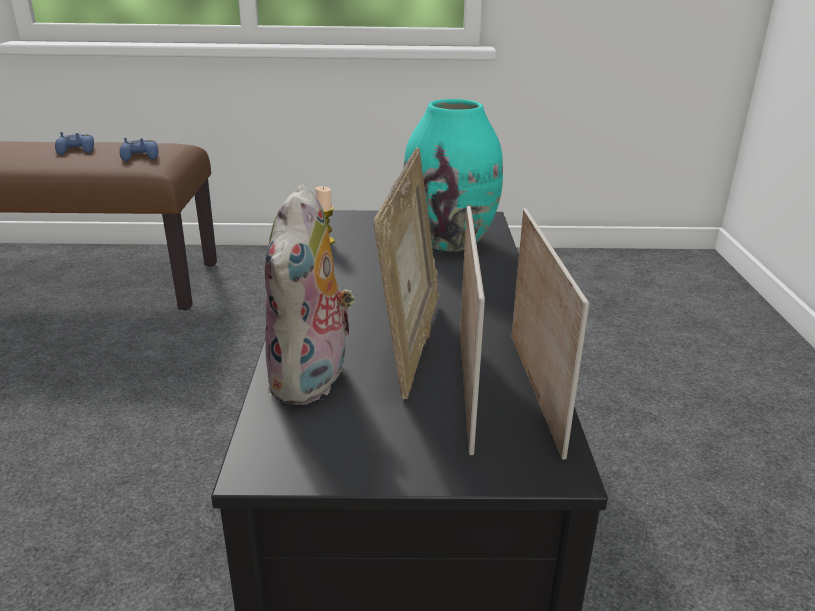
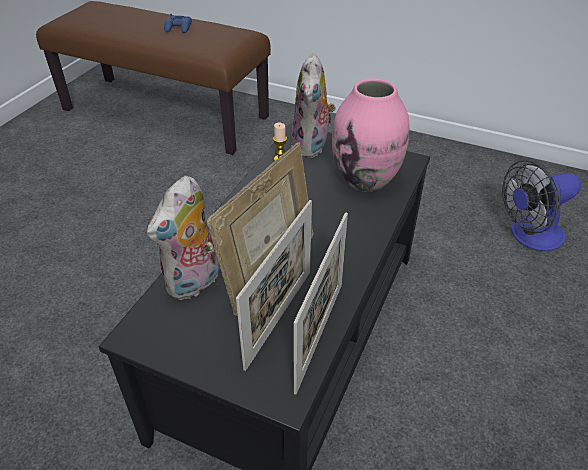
camera: 25 degrees right, 15 degrees up
(140, 156) = (214, 42): blue game controller -> none
(356, 224) = (312, 147): none -> plush toy
(450, 240) = (366, 179): turquoise vase -> pink vase
(601, 315) = (529, 236): none -> fan

